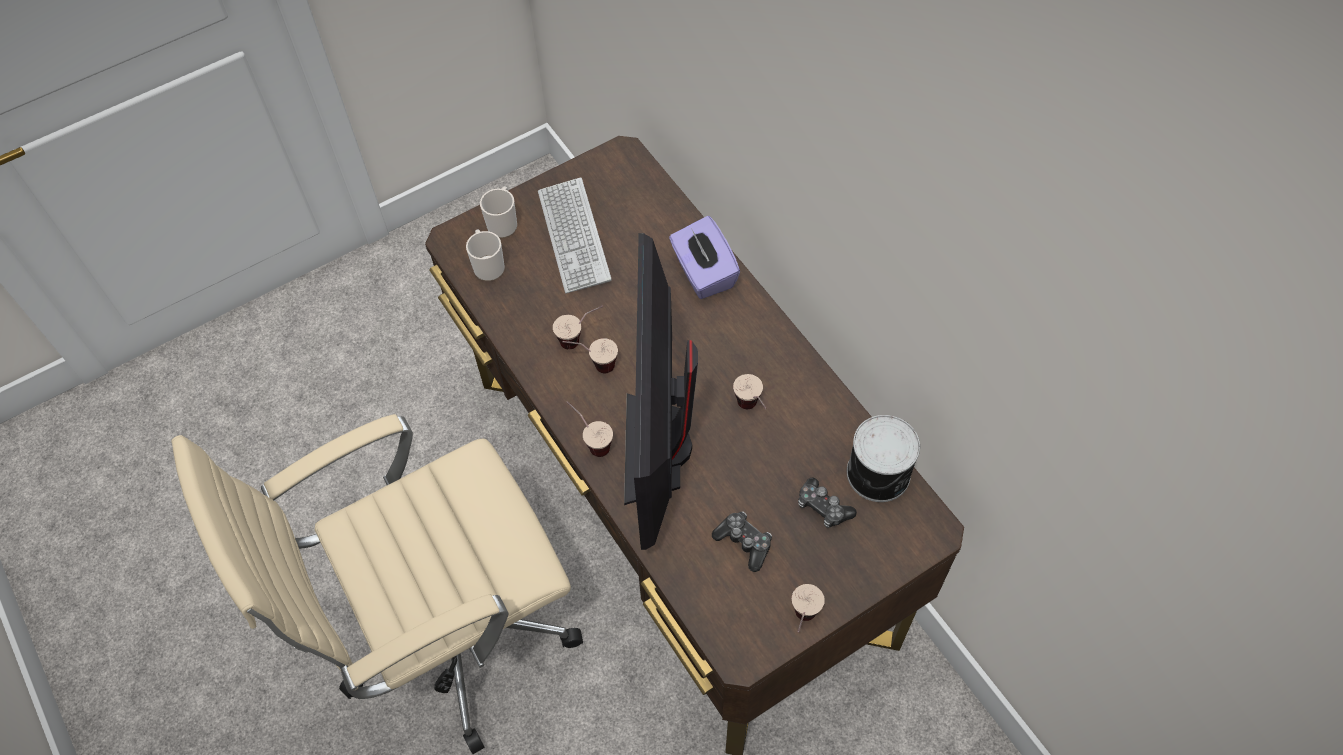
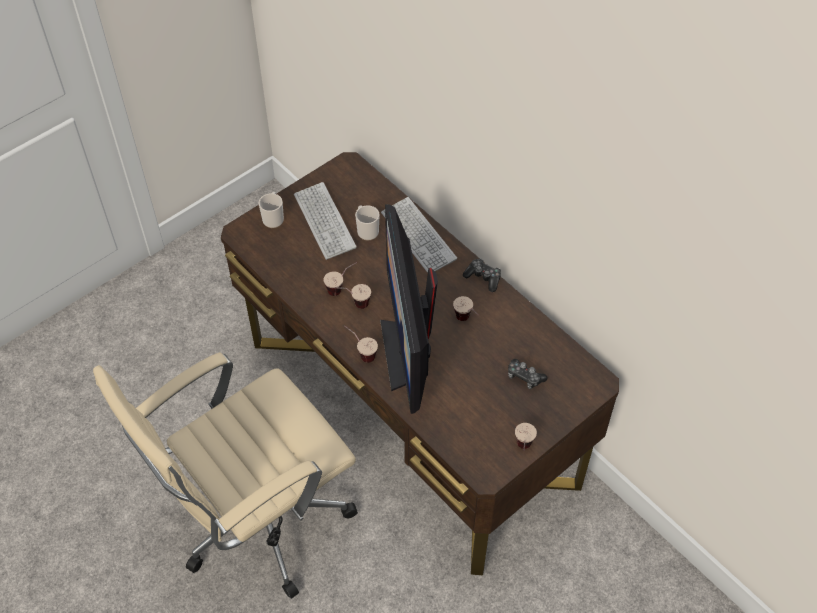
camera: 10 degrees left, 5 degrees down
(488, 266) = (268, 247): mug -> mug (366, 230)
(703, 273) = (418, 236): purple tissue box -> keyboard
(744, 543) = (476, 405): game controller -> game controller (483, 278)
(879, 474) = (558, 352): can -> none

